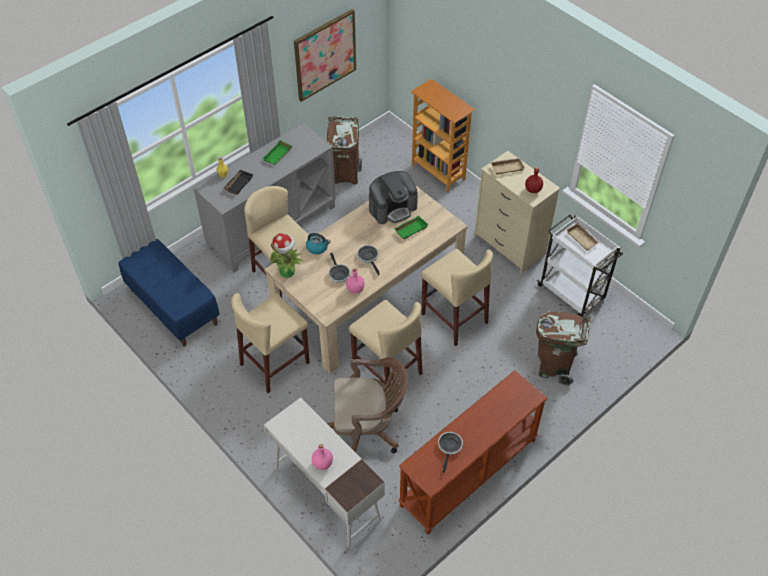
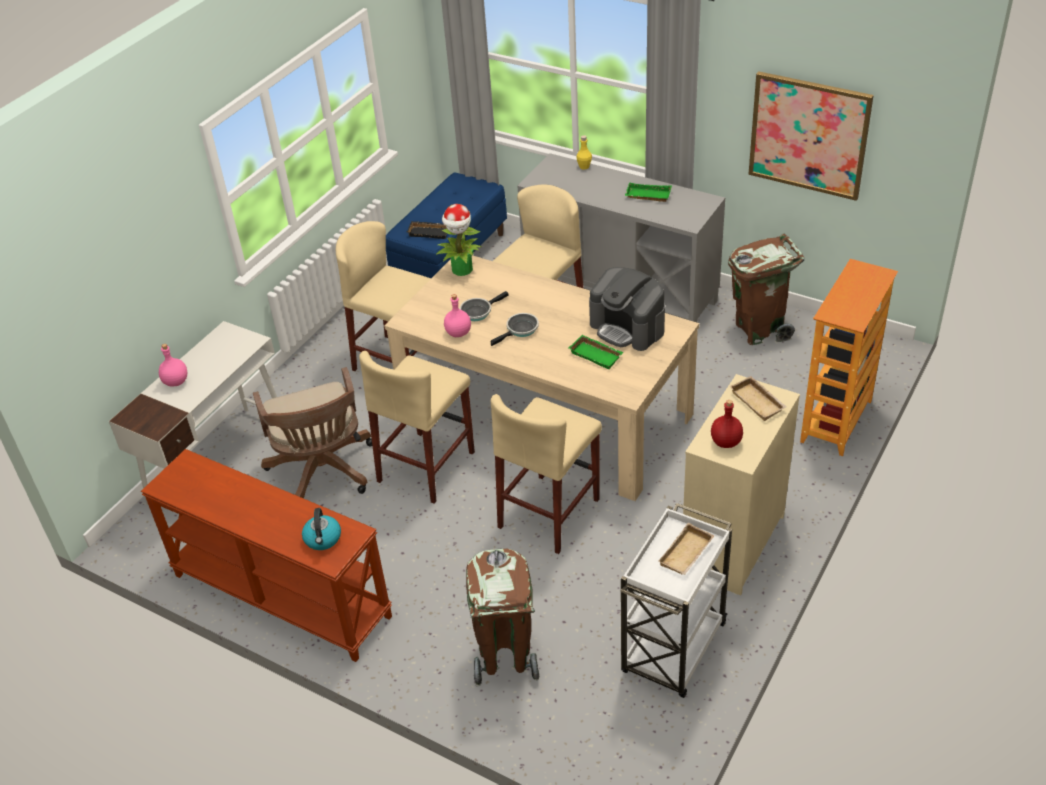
camera: 75 degrees right, 10 degrees down
(238, 183) = (576, 181): black tray -> black tray (430, 232)
(317, 247) = (516, 282): kettle -> kettle (323, 539)
(449, 447) = (221, 490): frying pan -> none

